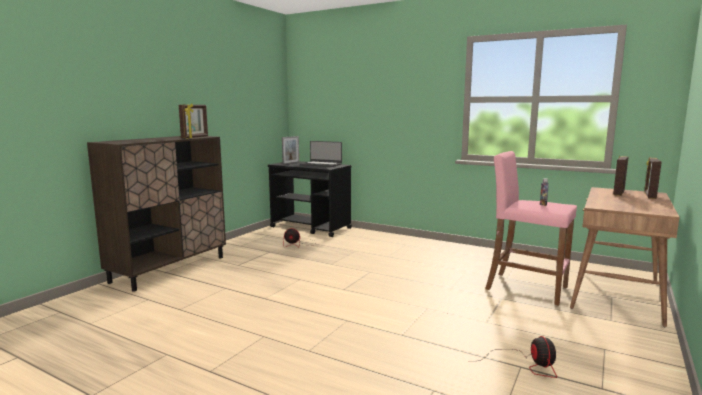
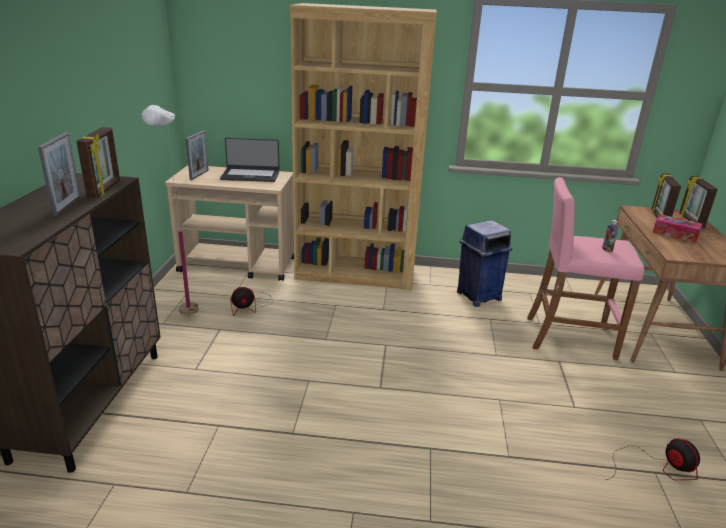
camera: 25 degrees left, 15 degrees up
(167, 139) = (67, 206): none -> picture frame
(252, 247) = (185, 323): none -> white floor lamp
(311, 228) = (238, 265): black cart -> beige cart
(386, 239) = (356, 273): none -> brown bookcase
(469, 259) = (478, 296): none -> blue trash can
(618, 199) = (675, 234): none -> tissue box

